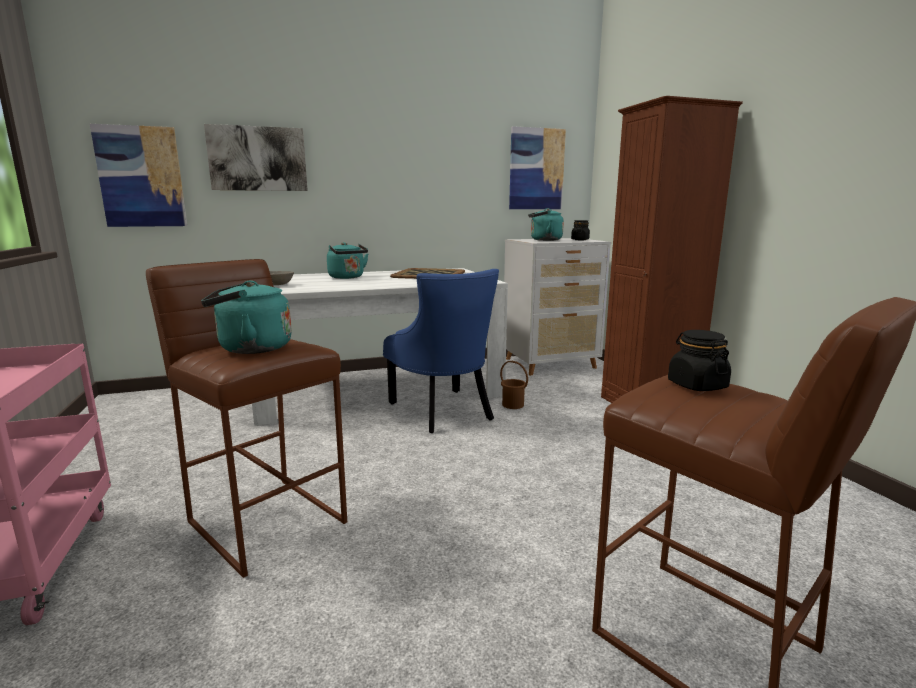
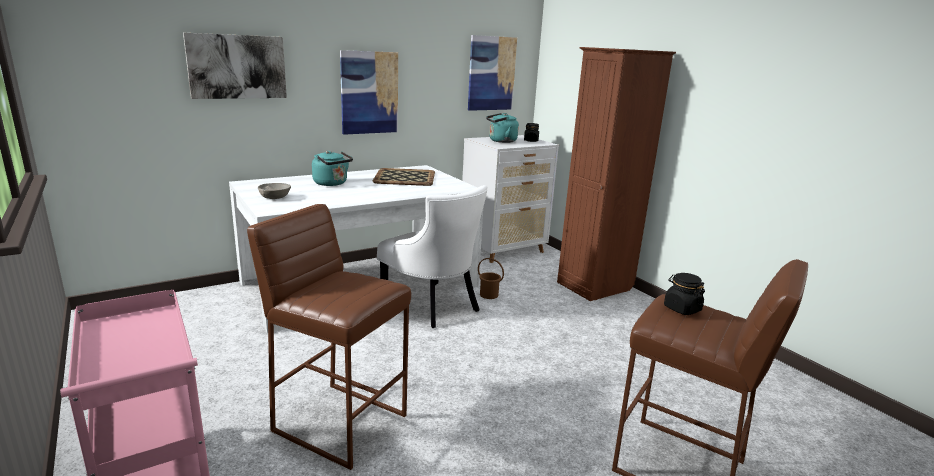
camera: 15 degrees left, 5 degrees up
(141, 177) = (116, 86): picture -> picture (369, 93)
(250, 348) = (346, 291): turquoise kettle -> none
(441, 410) = (430, 304): blue chair -> white chair

